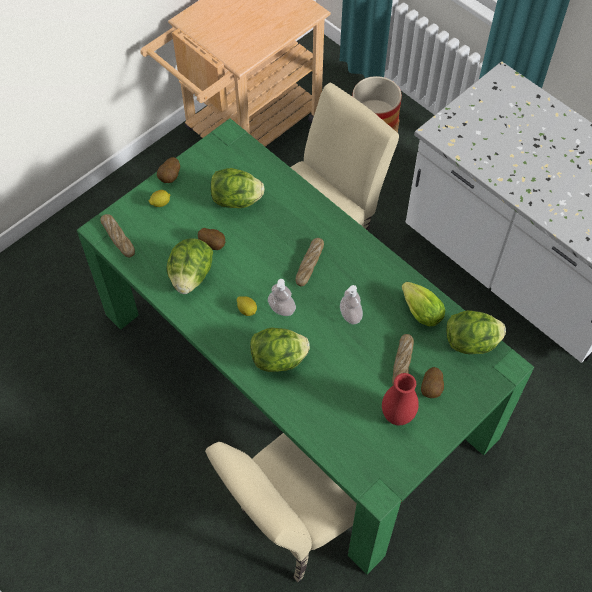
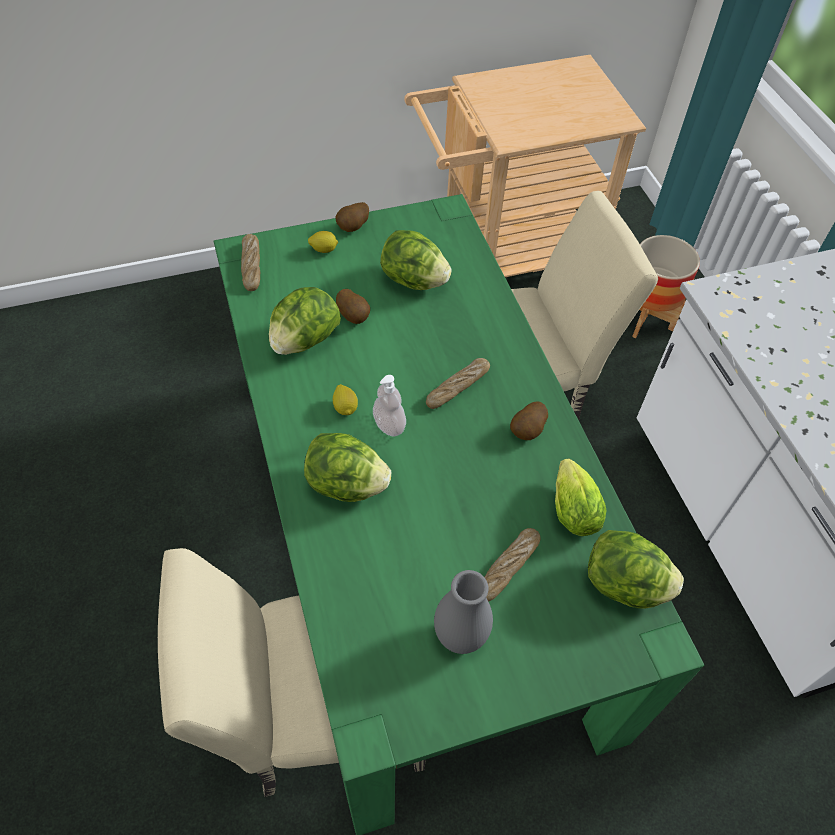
camera: 25 degrees right, 5 degrees down
(350, 315) = (473, 471): soap dispenser -> none
(397, 415) = (460, 636): red vase -> grey vase
(431, 389) = (530, 622): potato -> potato (528, 431)

